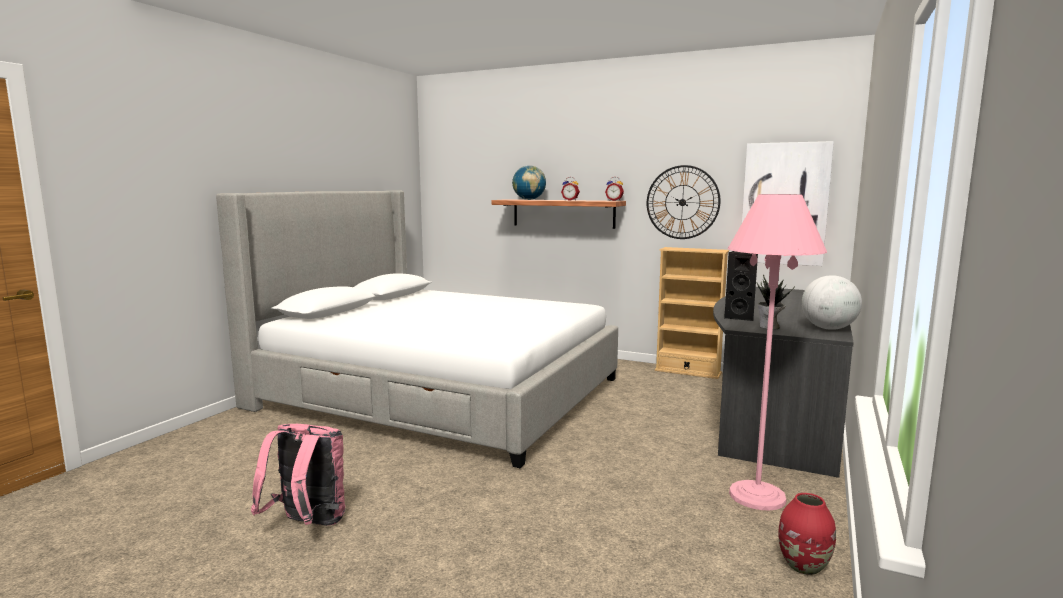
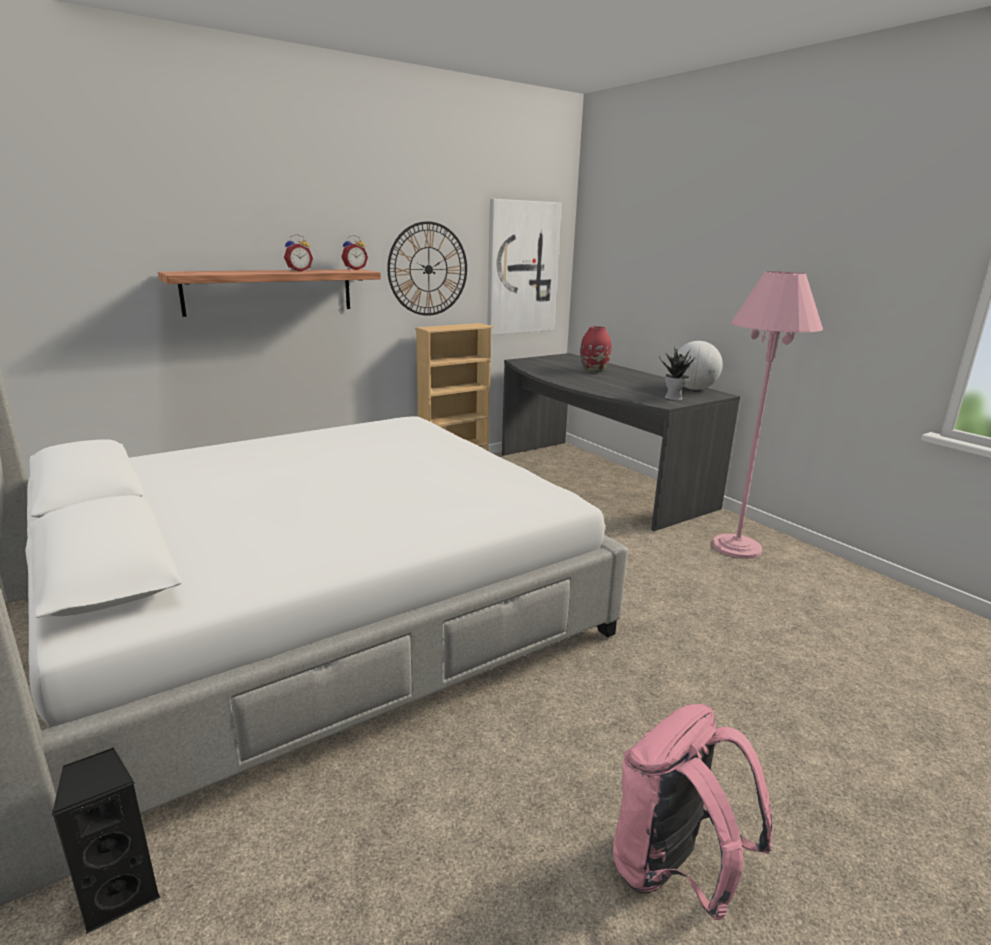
camera: 60 degrees left, 10 degrees up
(529, 199) = (226, 272): globe -> none
(740, 317) = (627, 394): black speaker -> black speaker (121, 892)
(804, 566) = (848, 576): red vase -> red vase (594, 371)

